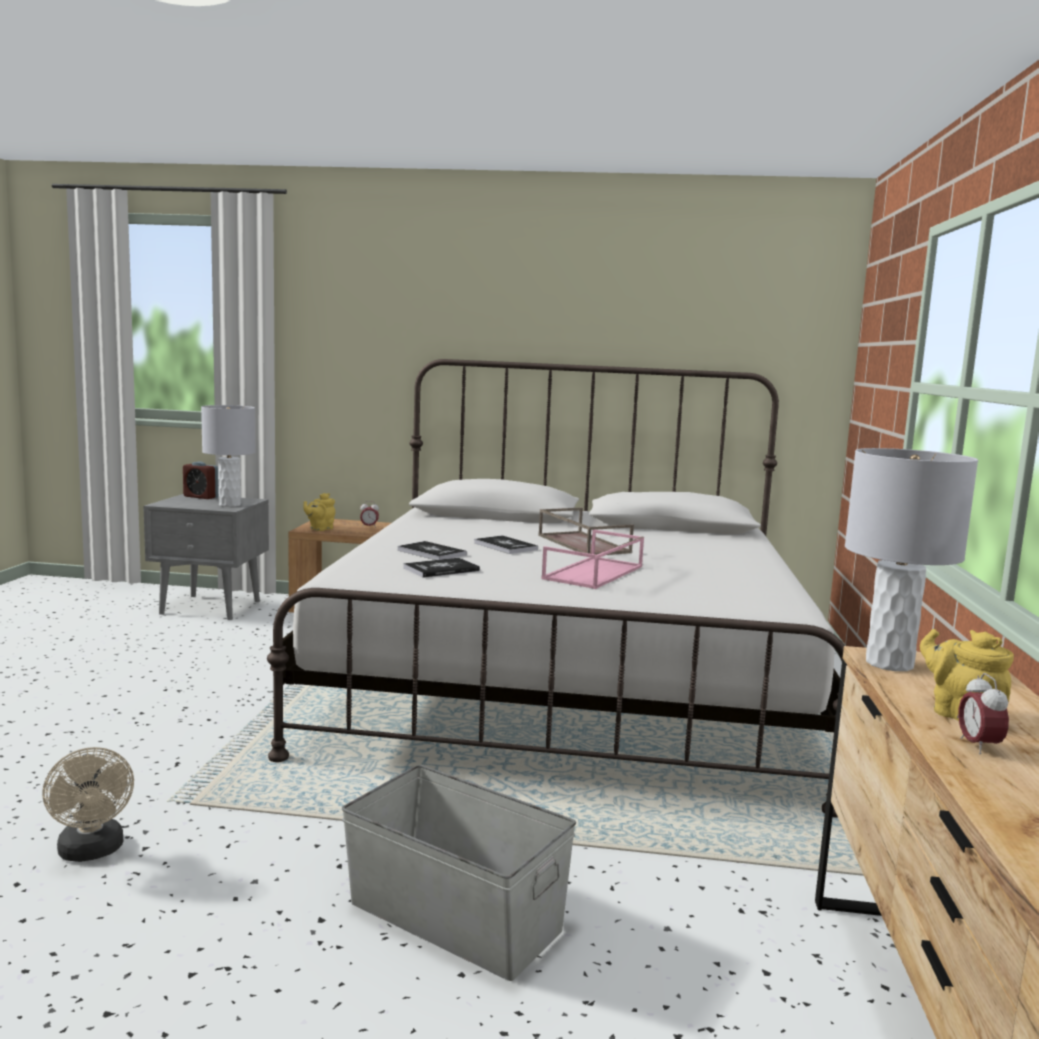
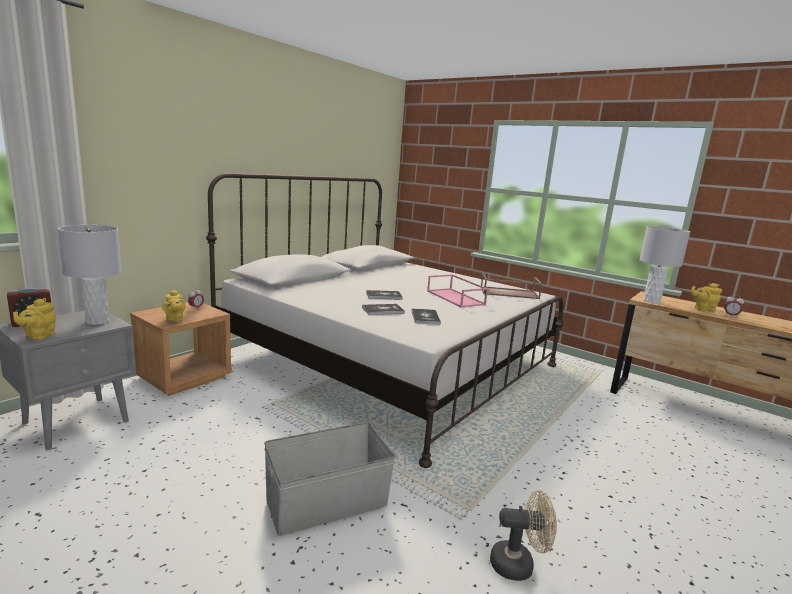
camera: 60 degrees left, 5 degrees up
(171, 503) = (38, 337): none -> yellow teapot
(455, 917) = (612, 461): grey storage box -> grey storage box (328, 503)
(581, 544) = (393, 284): brown tray -> brown tray (508, 293)

